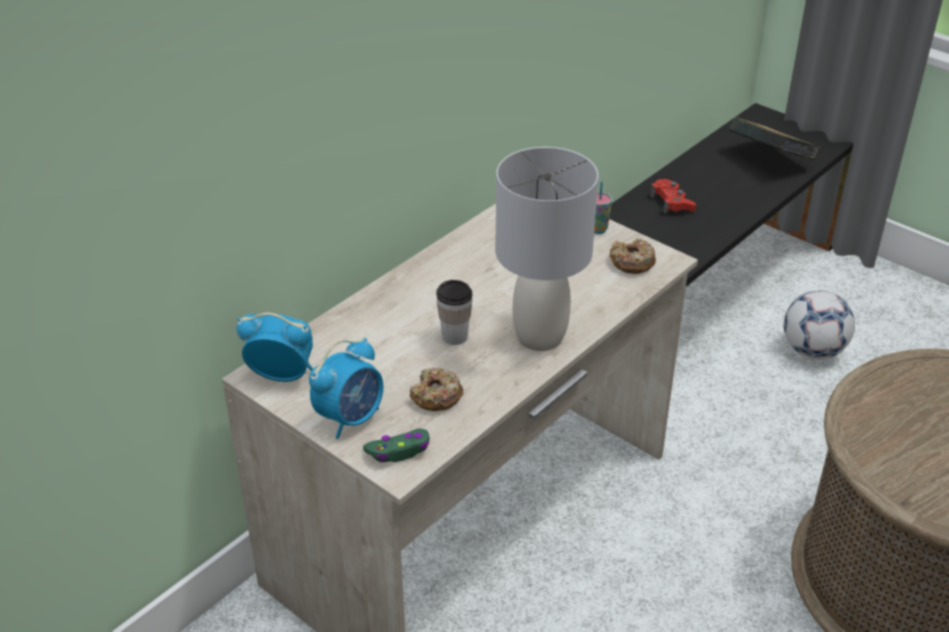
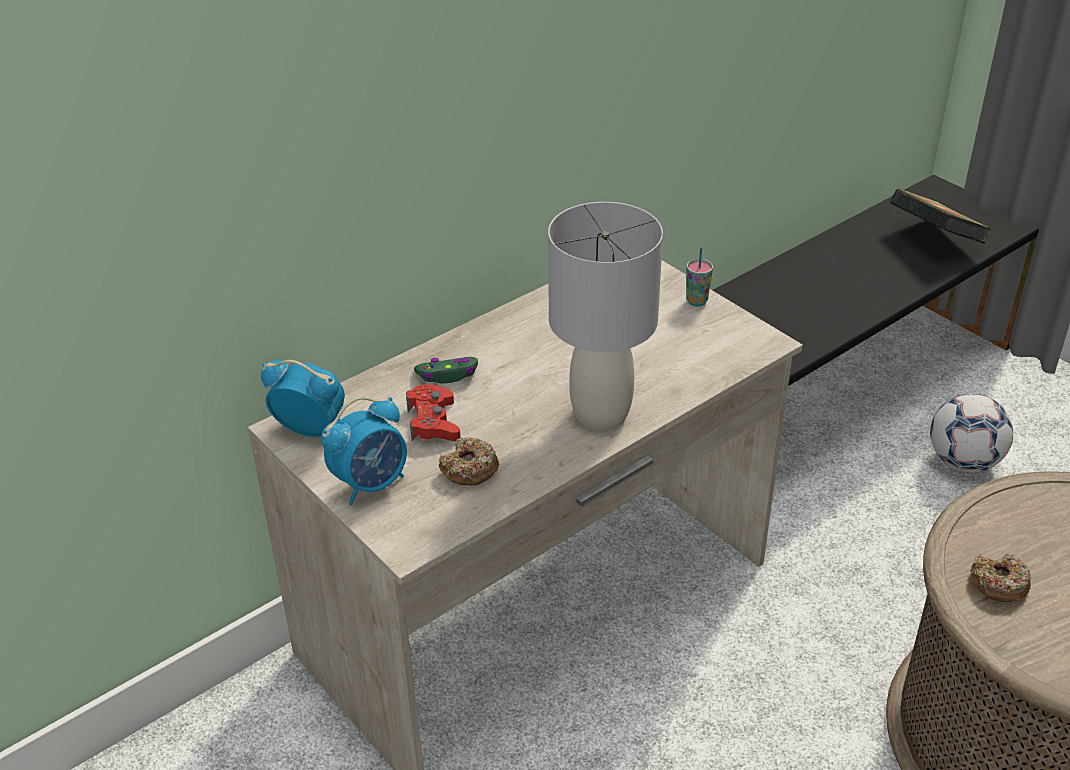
camera: 10 degrees right, 0 degrees up
(399, 451) = (413, 525): green game controller -> green game controller (448, 375)
(454, 336) = (507, 405): cup -> none
(632, 262) = (726, 341): donut -> donut (998, 584)
(672, 202) = (810, 279): red game controller -> red game controller (433, 422)

